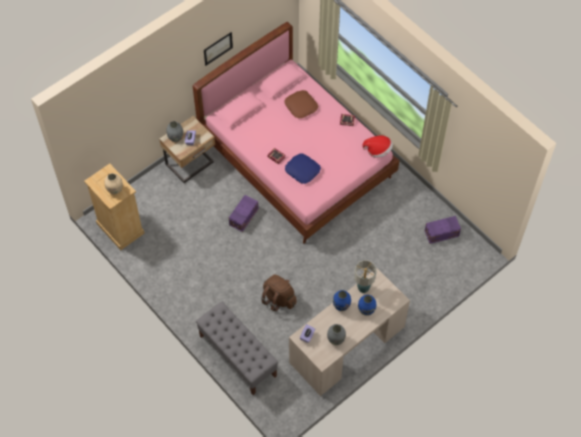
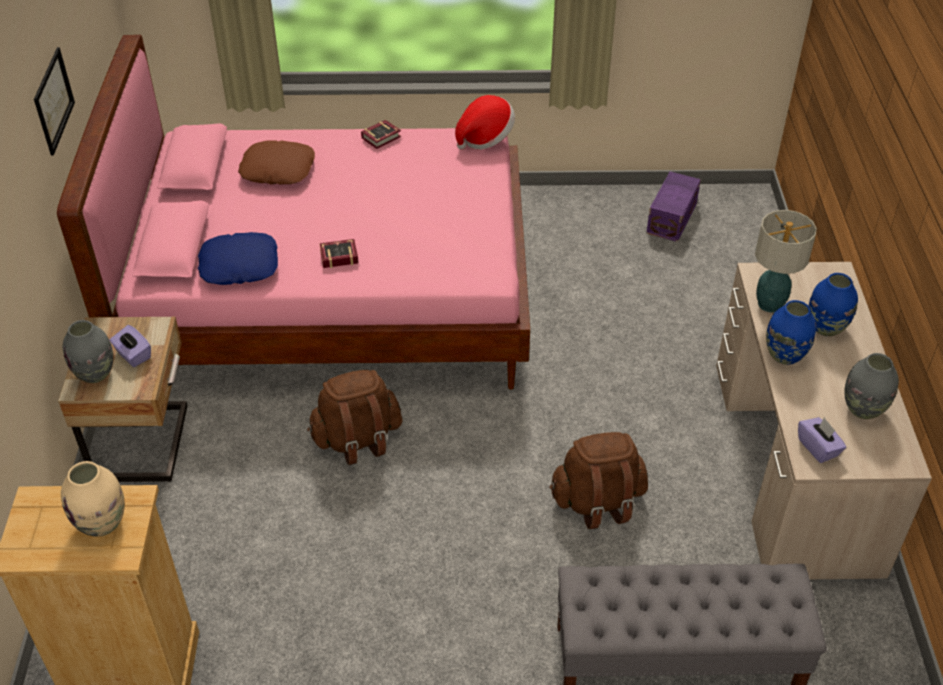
camera: 50 degrees left, 15 degrees down
(243, 217) = (357, 439): purple storage box -> brown backpack
(302, 170) = (412, 240): blue pillow -> blue pillow (239, 265)

